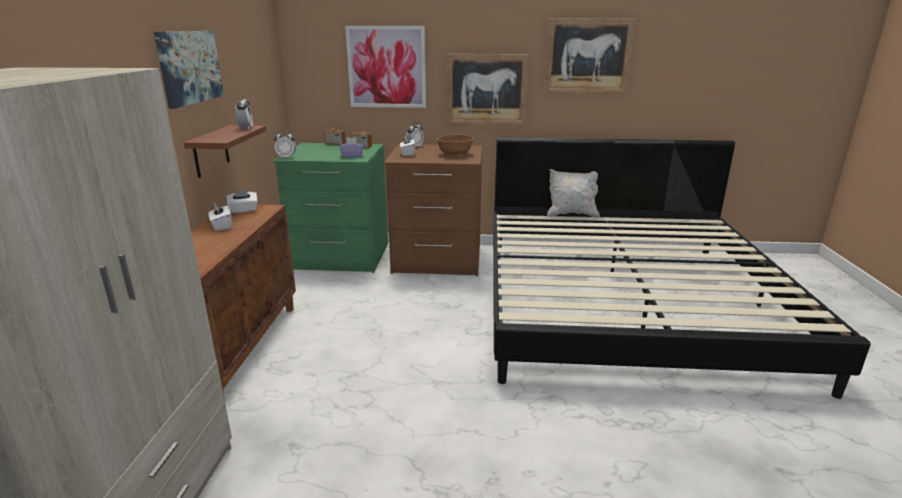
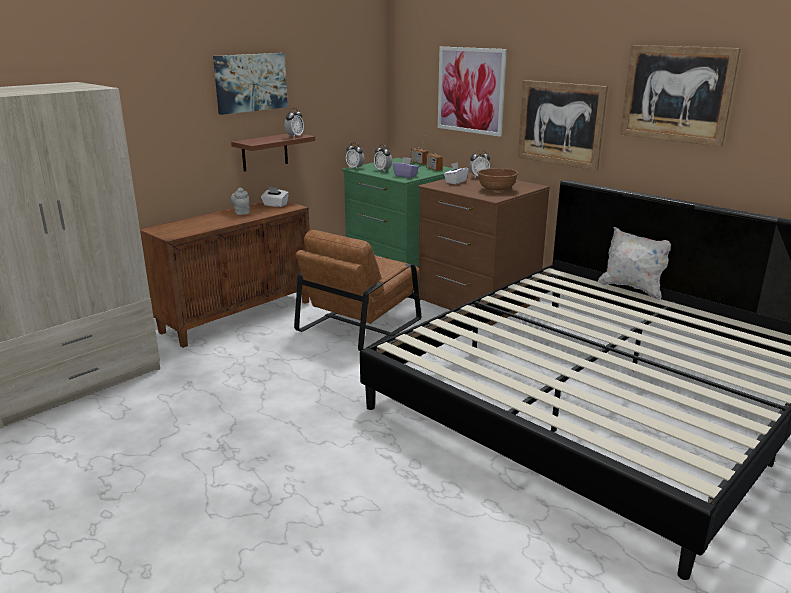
camera: 40 degrees right, 0 degrees up
(221, 226) = (242, 212): white tissue box -> grey teapot
(319, 155) = (383, 170): none -> alarm clock
(375, 311) = (360, 324): none -> brown armchair

